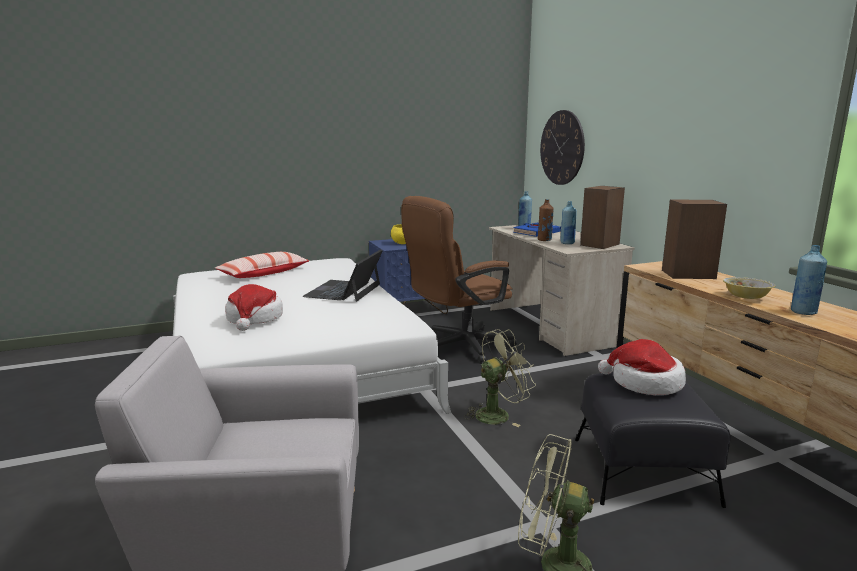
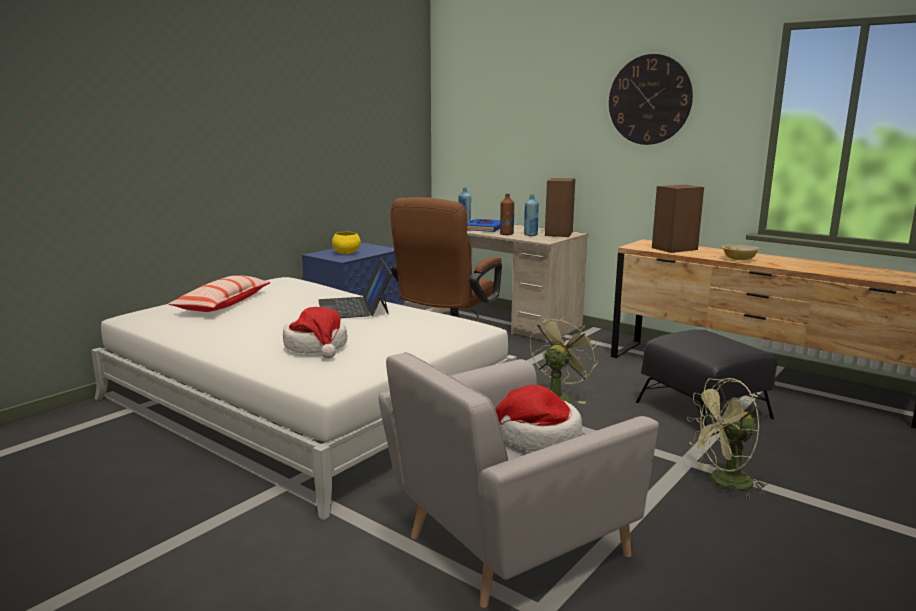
camera: 30 degrees left, 0 degrees up
(562, 148) = (485, 142): wall clock -> wall clock (649, 100)
(644, 383) = (699, 337): hat -> hat (537, 437)
(803, 312) = (786, 264): blue bottle -> none

